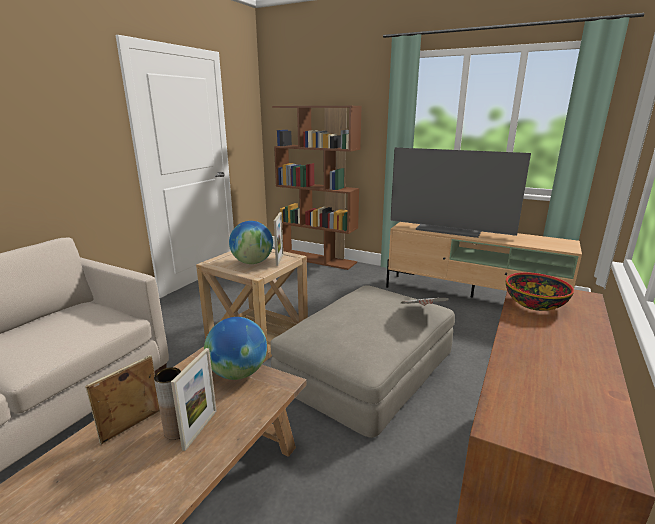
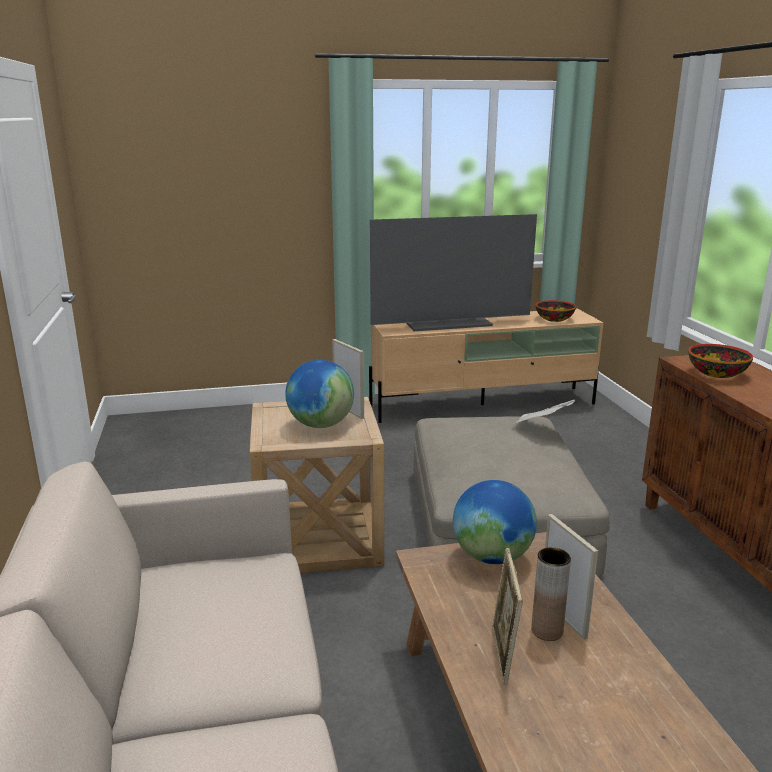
camera: 40 degrees left, 0 degrees up
(318, 259) = (229, 413): brown bookcase -> none
(540, 243) = (555, 319): none -> bowl

